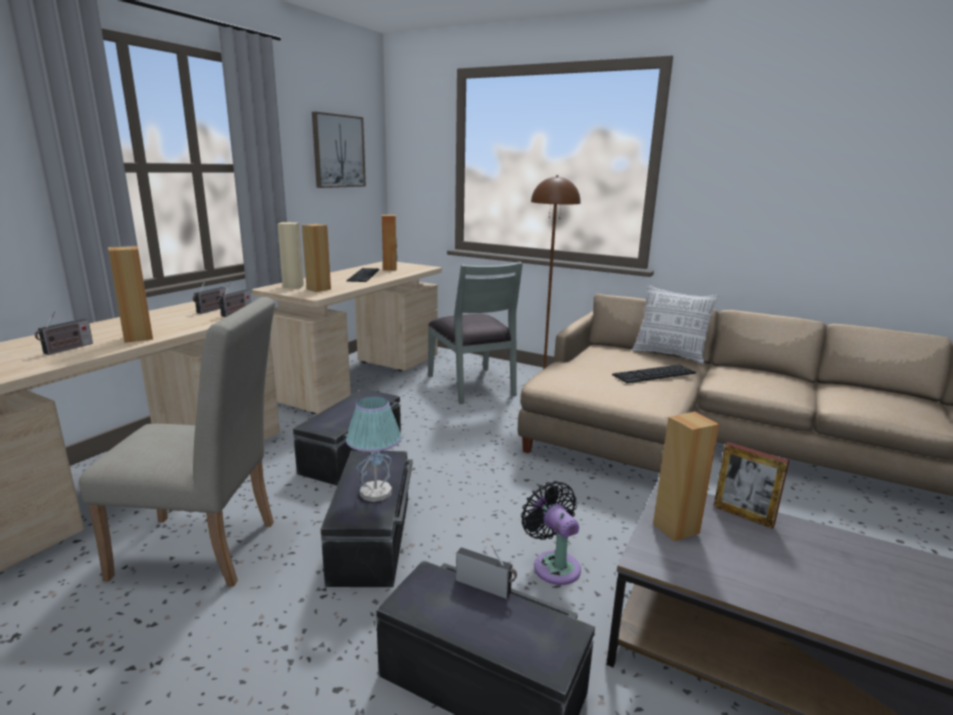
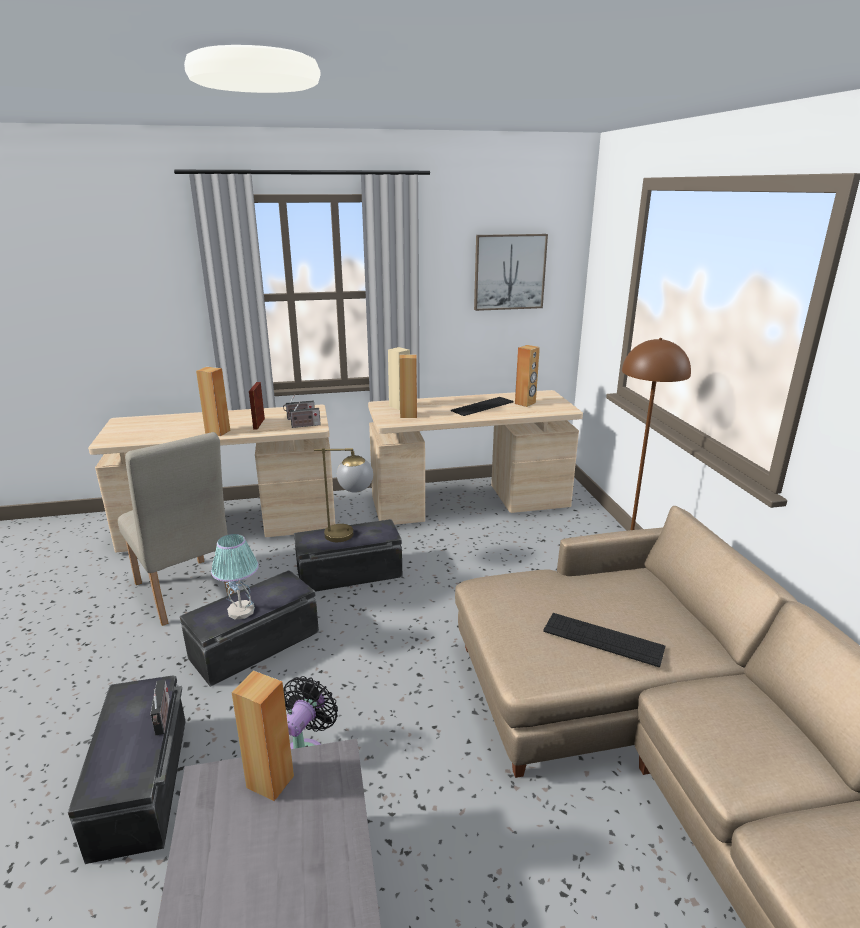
camera: 50 degrees right, 5 degrees up
(67, 349) = (177, 430): radio -> none
(350, 409) = (350, 534): none -> table lamp
(472, 385) = (548, 556): grey chair -> none
(669, 355) = (699, 628): pillow -> none
(743, 515) = (337, 823): picture frame -> picture frame (259, 424)

